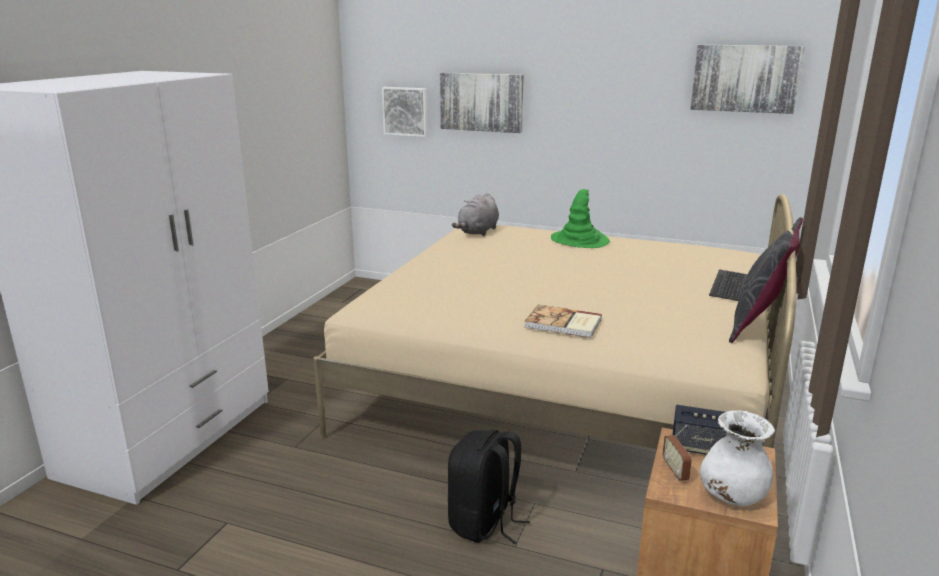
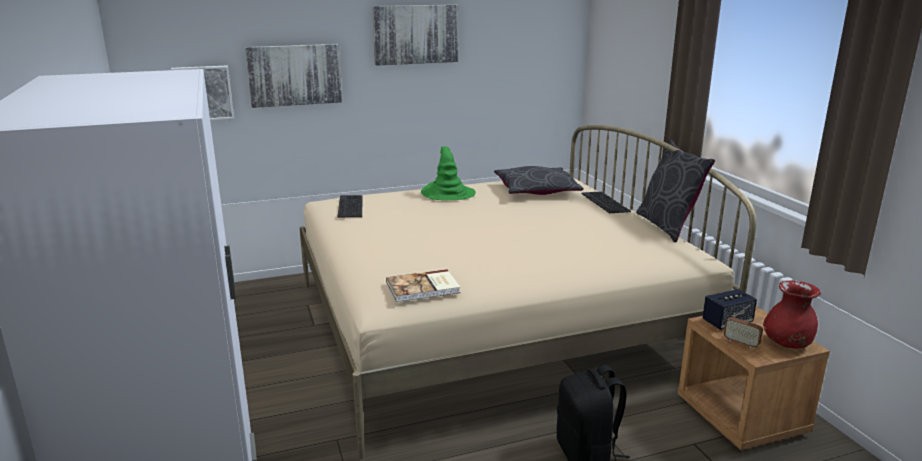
camera: 40 degrees left, 0 degrees up
(478, 232) = (351, 206): grey plush toy -> keyboard
(563, 324) = (567, 263): book -> book (424, 288)
(675, 257) = (536, 190): none -> grey pillow
(732, 496) = (787, 344): white vase -> red vase
(745, 78) = (529, 35): picture -> picture (415, 34)

